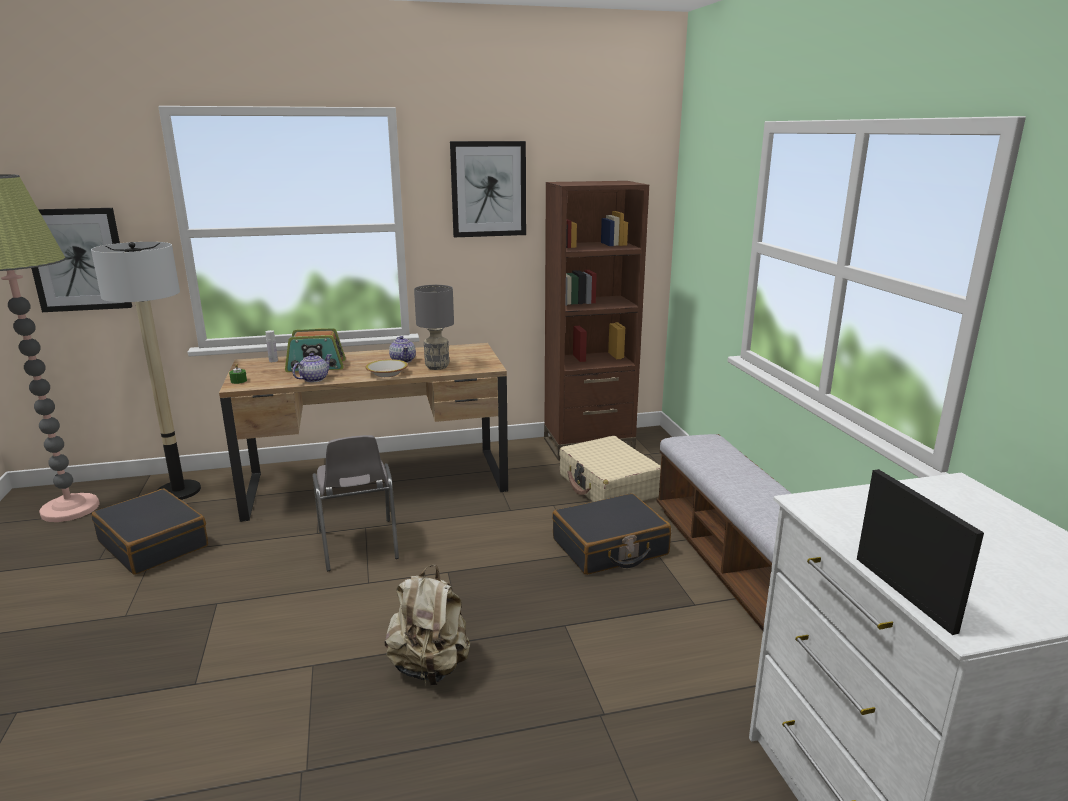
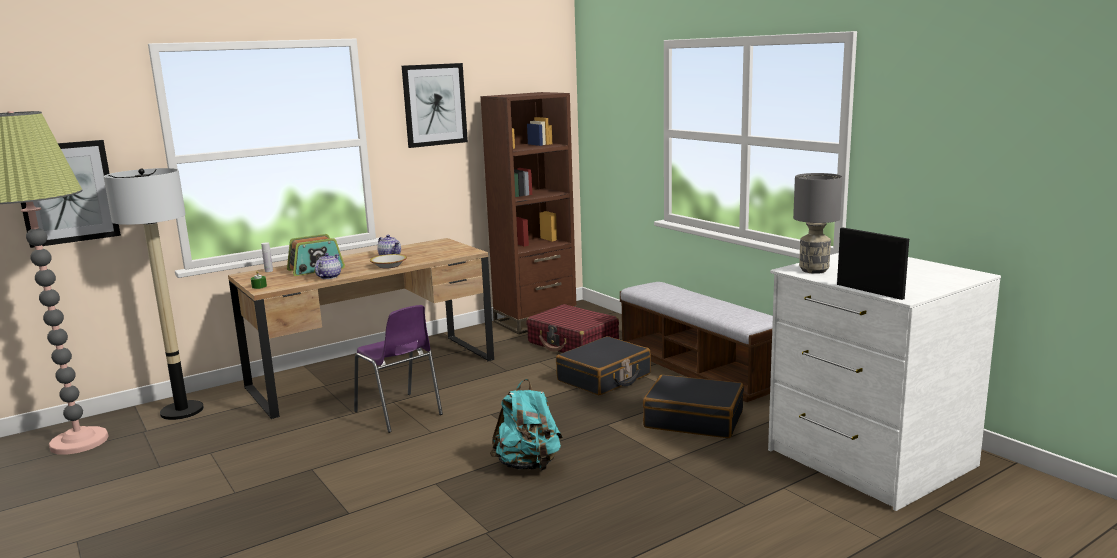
camera: 20 degrees left, 5 degrees down
(154, 544) = (203, 447): black suitcase -> black suitcase (694, 419)
(358, 546) = (399, 414): grey chair -> purple chair
(430, 667) = (528, 465): beige backpack -> turquoise backpack
(437, 367) = (426, 257): grey table lamp -> grey table lamp (814, 270)
(608, 486) = (573, 343): beige suitcase -> red suitcase

